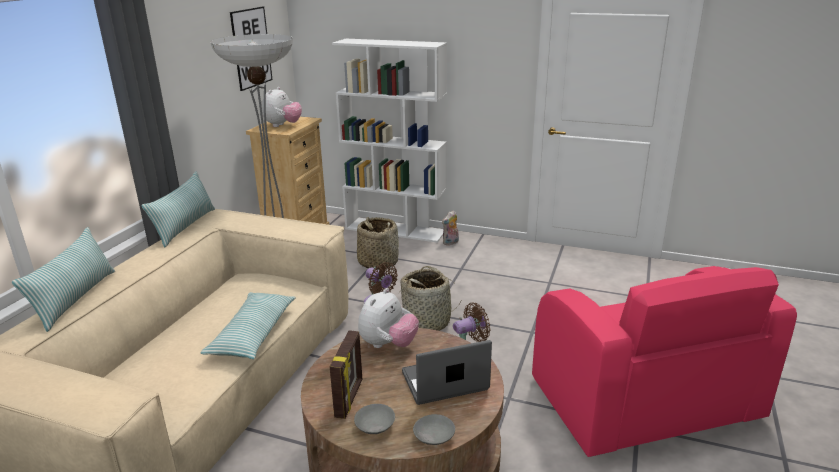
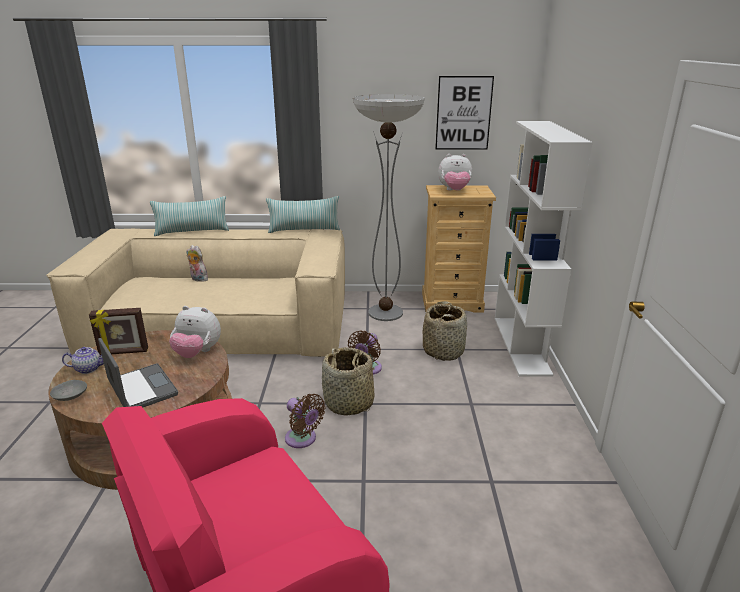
camera: 70 degrees right, 0 degrees up
(253, 334) = (214, 303): pillow -> none
(374, 426) = (89, 368): grey bowl -> teapot
(450, 243) = (526, 385): plush toy -> plush toy (198, 279)

